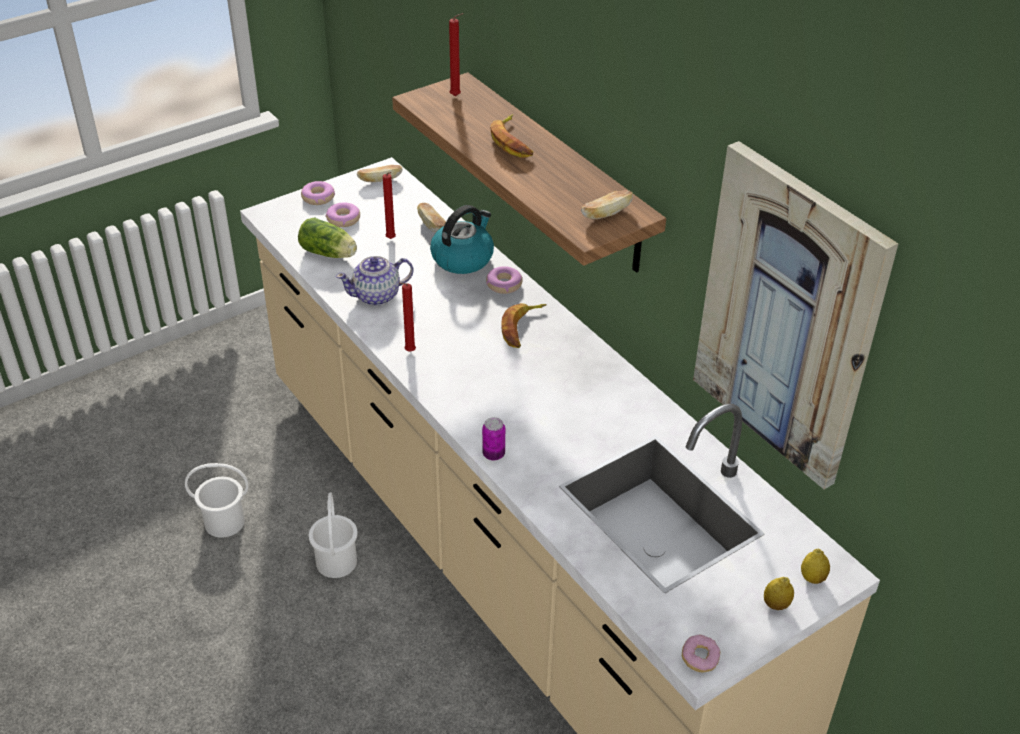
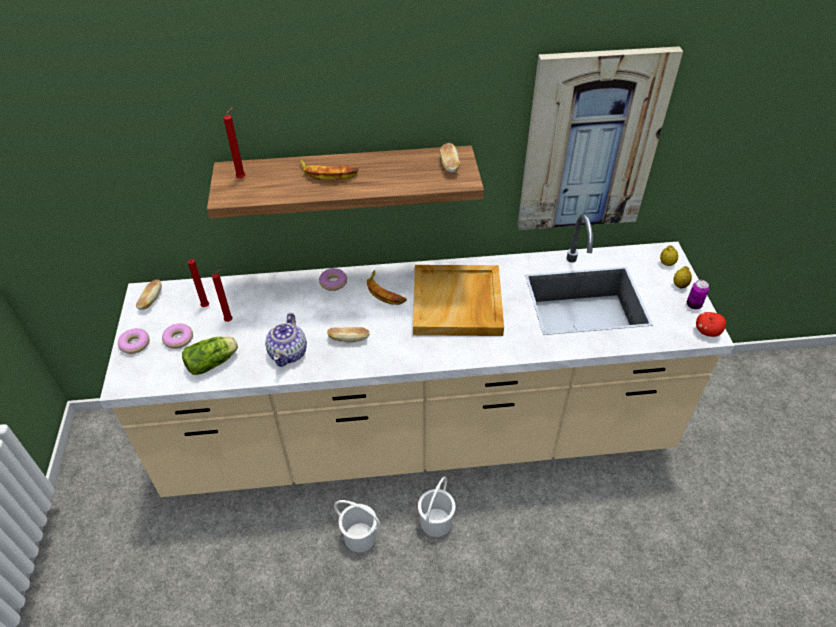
camera: 60 degrees left, 5 degrees up
(224, 522) = (270, 600): white bucket -> white bucket (435, 522)
(408, 352) = (365, 359): red candle -> red candle (205, 307)
(432, 225) = (235, 293): bread -> bread (348, 339)
(463, 258) = (287, 291): kettle -> none
(493, 454) = (497, 354): can -> can (693, 305)
(551, 393) = (458, 304): none -> beige tray
(699, 659) = (707, 332): donut -> apple

